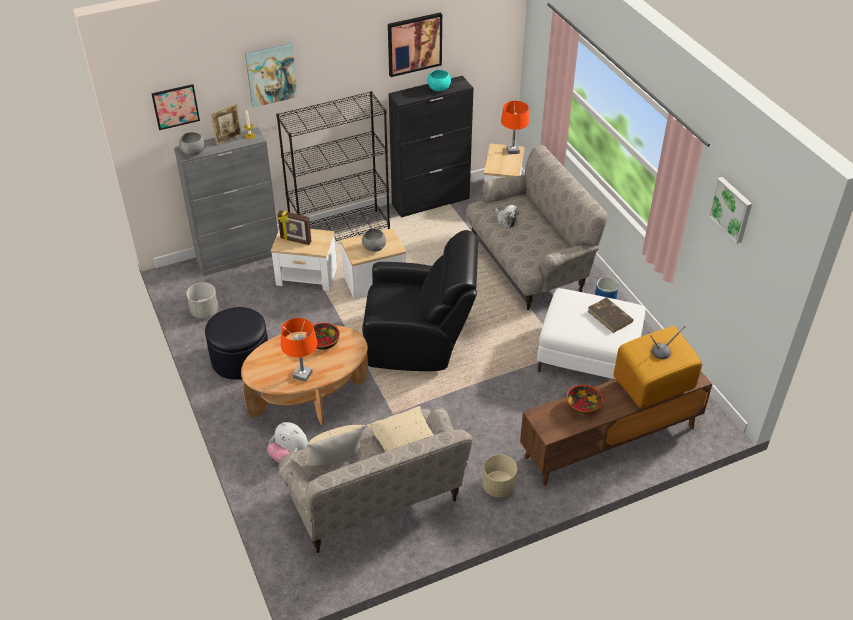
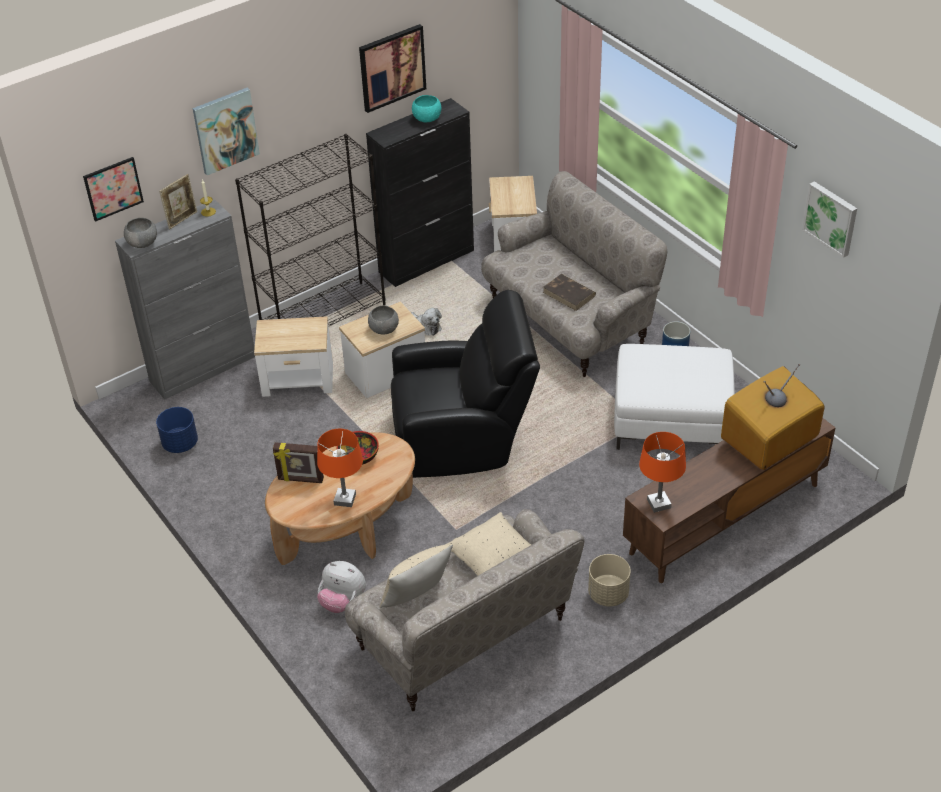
camera: 10 degrees left, 0 degrees up
(204, 311) = (180, 444): grey planter -> blue planter
(240, 359) = (245, 495): black ottoman -> none
(295, 240) = (282, 336): picture frame -> picture frame (300, 479)
(505, 220) = (536, 271): plush toy -> plush toy (426, 327)
(513, 150) = (520, 182): orange table lamp -> orange table lamp (659, 503)
(583, 406) = (694, 479): bowl -> none
(610, 317) = (694, 368): brown book -> brown book (569, 294)

